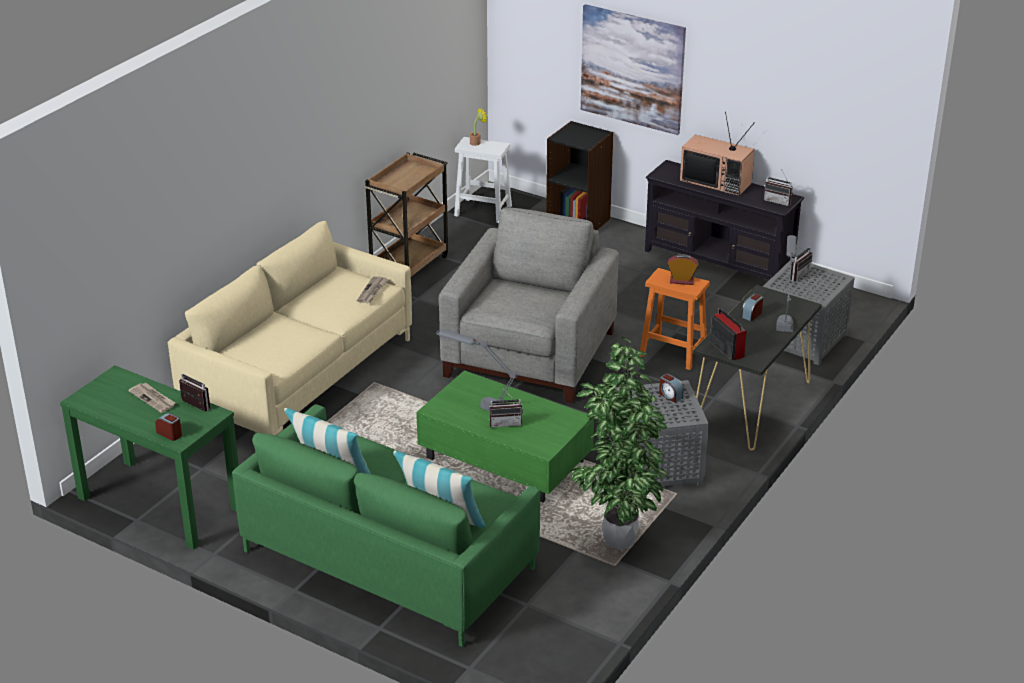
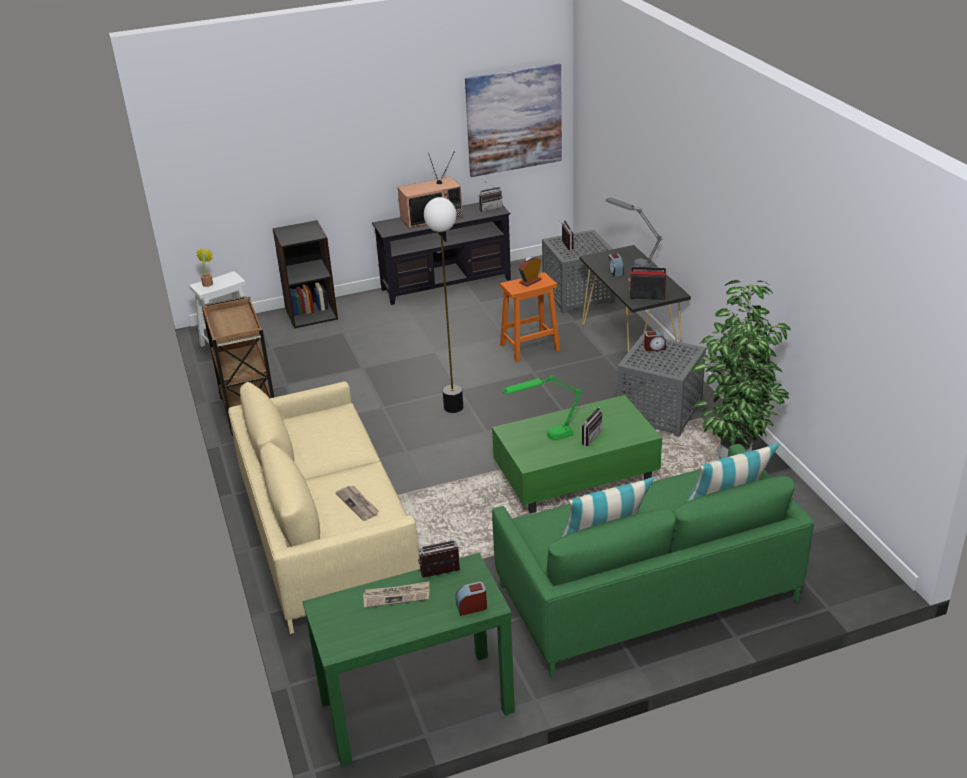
camera: 50 degrees left, 0 degrees up
(372, 291) = (342, 417): newspaper -> newspaper (358, 504)
(477, 402) = (544, 438): grey table lamp -> green table lamp
(530, 355) = (453, 407): grey armchair -> floor lamp
(632, 69) = (323, 154): picture -> picture (514, 120)

